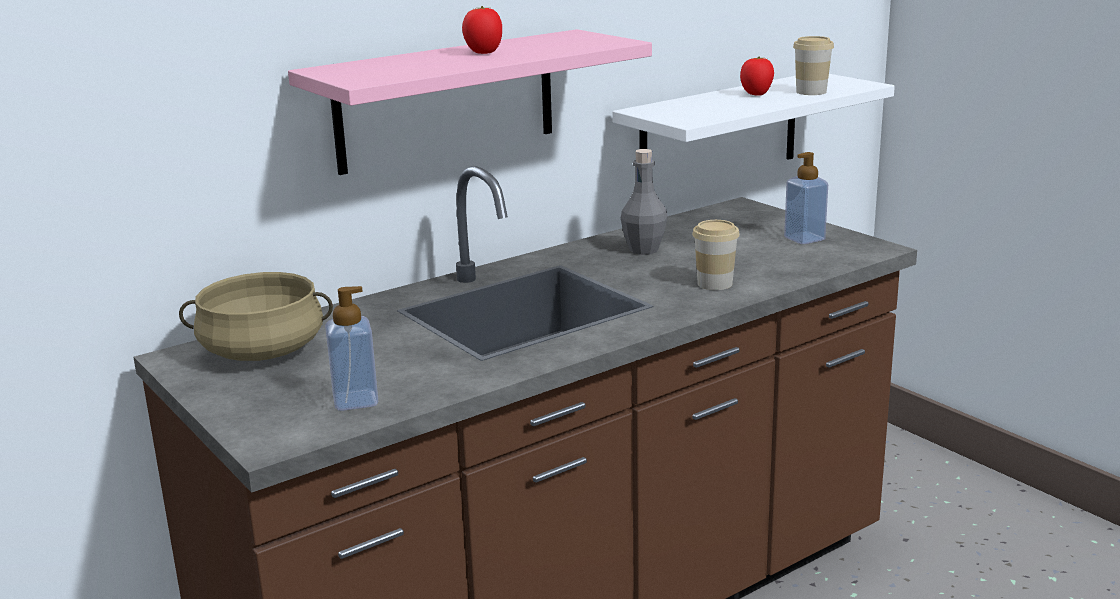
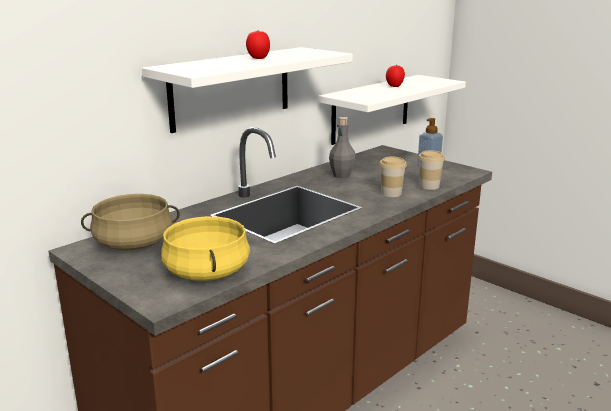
camera: 10 degrees left, 0 degrees up
(355, 401) = (206, 272): soap dispenser -> yellow cooking pot
(446, 101) = (231, 88): pink shelf -> white shelf
(811, 92) = (423, 85): cup -> cup (429, 186)

